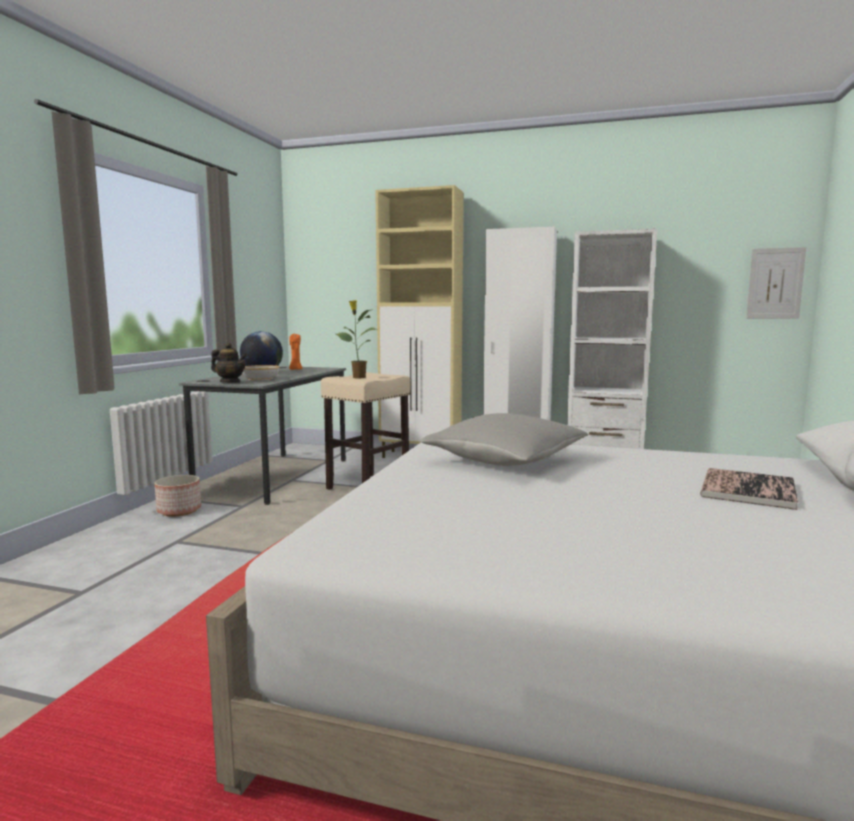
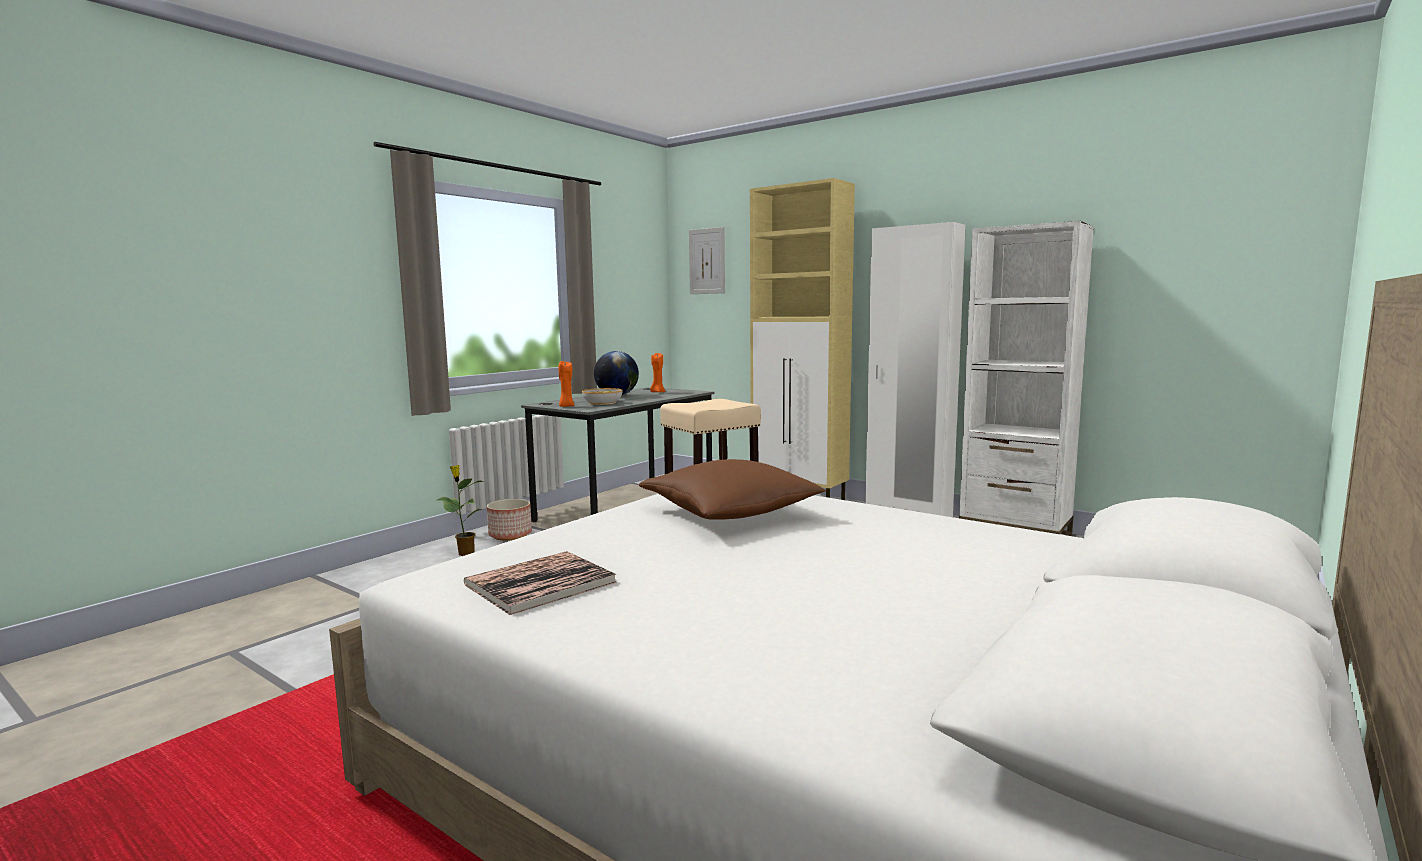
camera: 20 degrees right, 0 degrees up
(230, 382) = (566, 406): teapot -> orange candle
(358, 377) = (698, 405): potted plant -> potted plant (465, 553)
(505, 461) = (730, 513): grey pillow -> brown pillow
(747, 490) = (949, 574): book -> book (540, 583)
(775, 283) = (1276, 289): picture -> picture (707, 261)

